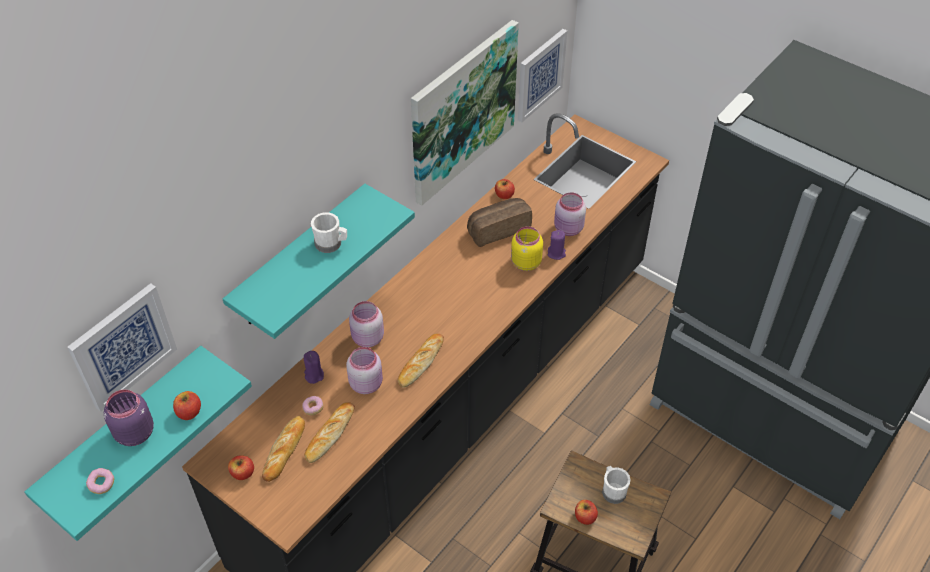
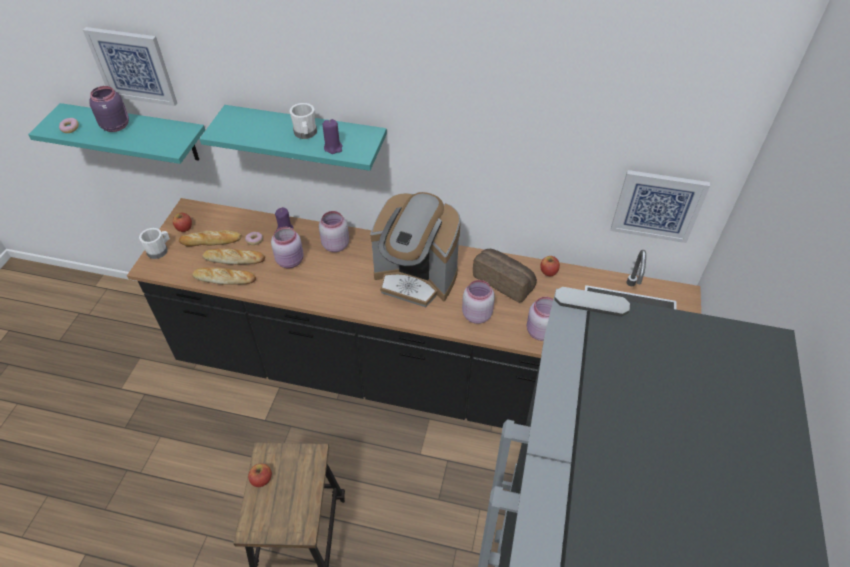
camera: 65 degrees right, 0 degrees up
(189, 412) = (140, 141): apple -> none
(420, 362) = (326, 285): bread -> bread (224, 278)
(454, 289) = (416, 278): none -> coffee machine
(462, 111) = (527, 156): picture -> none
(525, 263) = (476, 314): yellow jar -> pink jar
(556, 253) = (503, 333): purple candle -> purple candle (333, 148)
(613, 490) = (298, 493): white mug -> white mug (159, 250)

